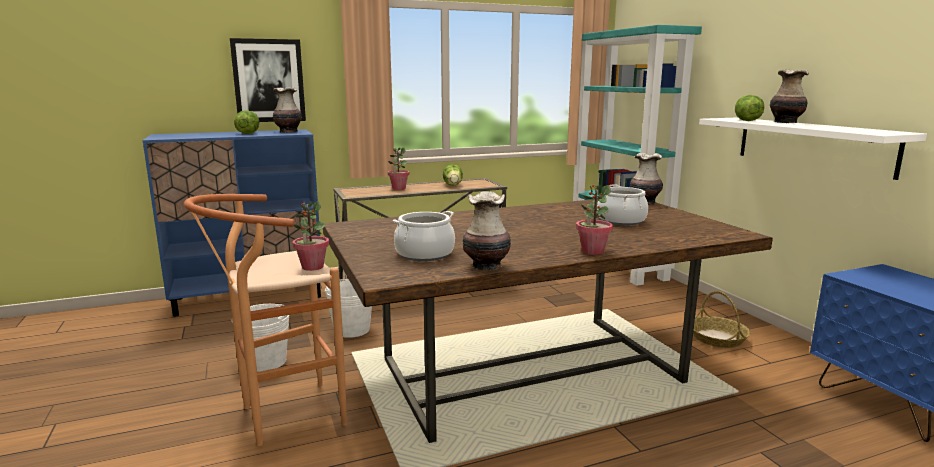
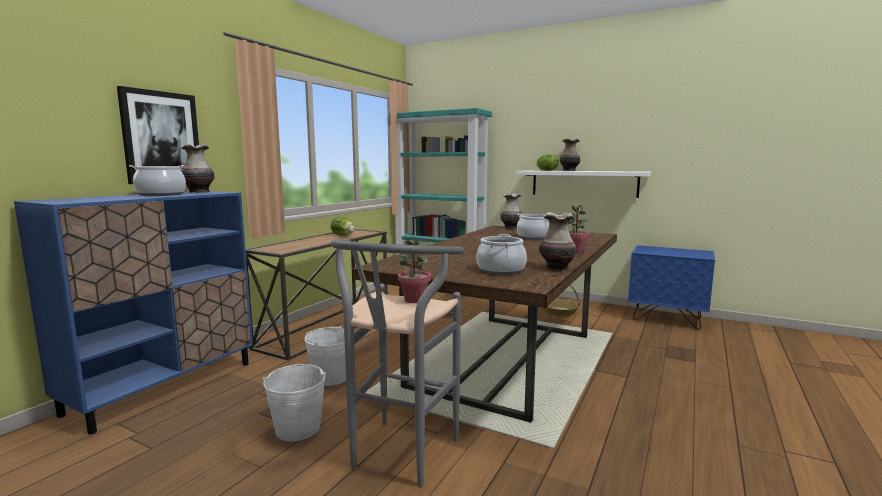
camera: 40 degrees left, 5 degrees down
(248, 133) = (161, 195): lettuce -> cooking pot
(282, 417) = (399, 458): brown stool -> grey stool
(398, 188) = (306, 242): potted plant -> none

